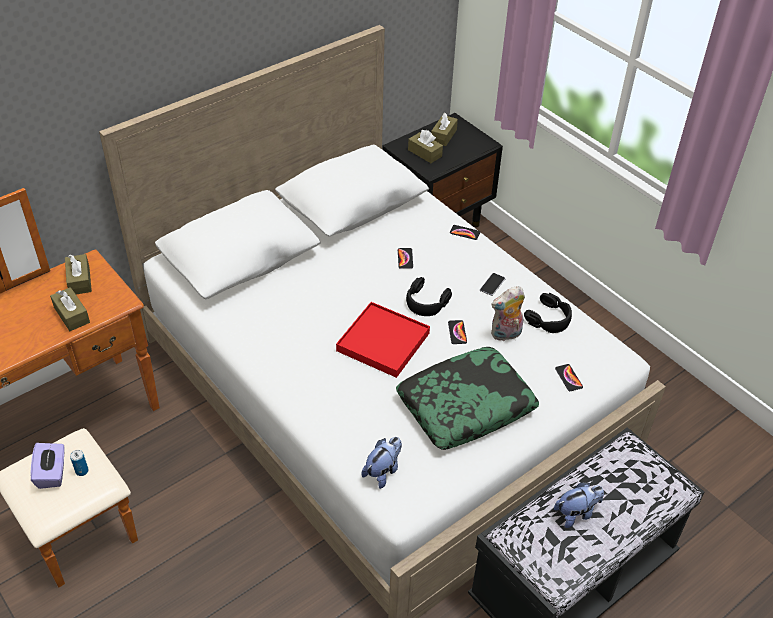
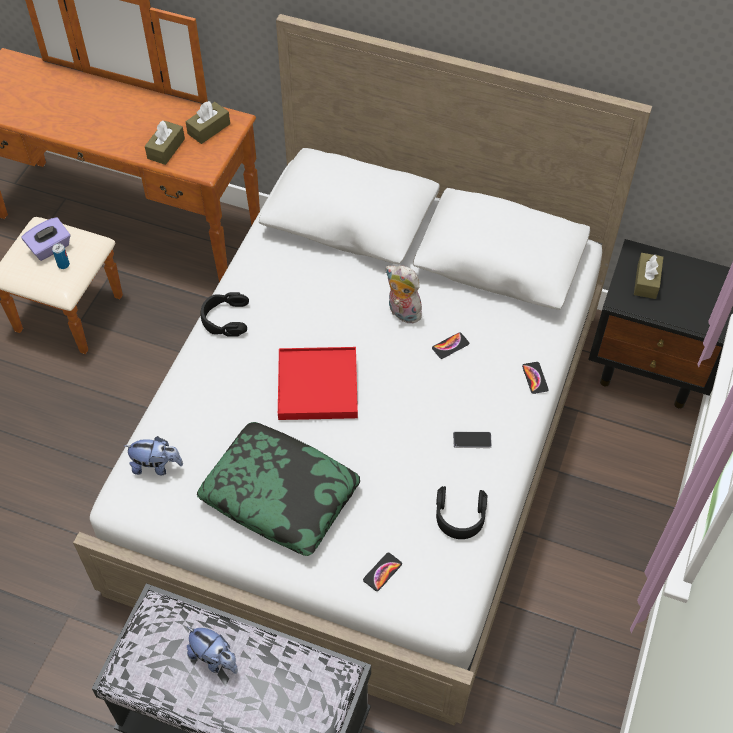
camera: 60 degrees right, 10 degrees up
(426, 302) = (400, 394): black headphones -> black headphones (225, 319)
(443, 136) = (694, 283): brown tissue box -> none
(457, 332) = (376, 441): phone -> none
(506, 335) = (405, 486): plush toy -> plush toy (402, 313)

